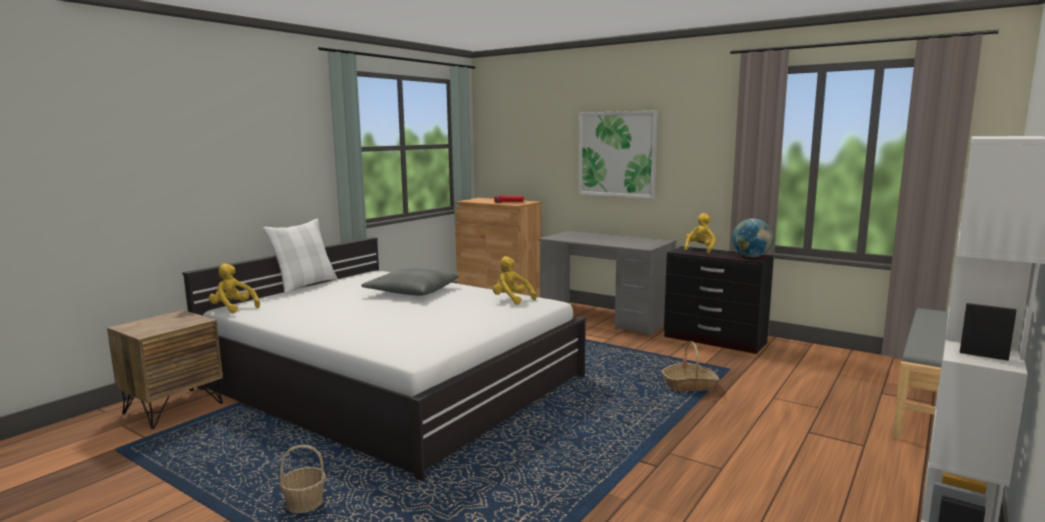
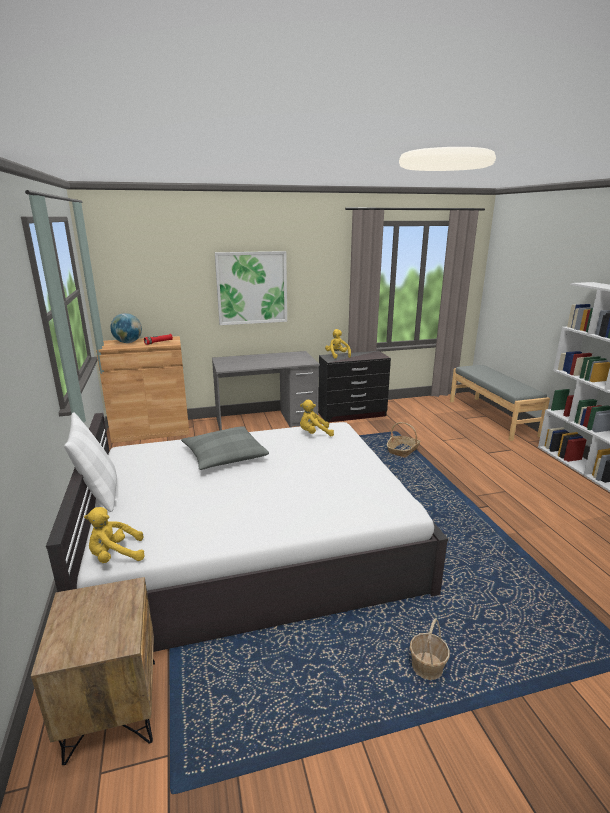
camera: 50 degrees left, 10 degrees up
(751, 257) = (375, 355): globe -> globe (128, 342)

